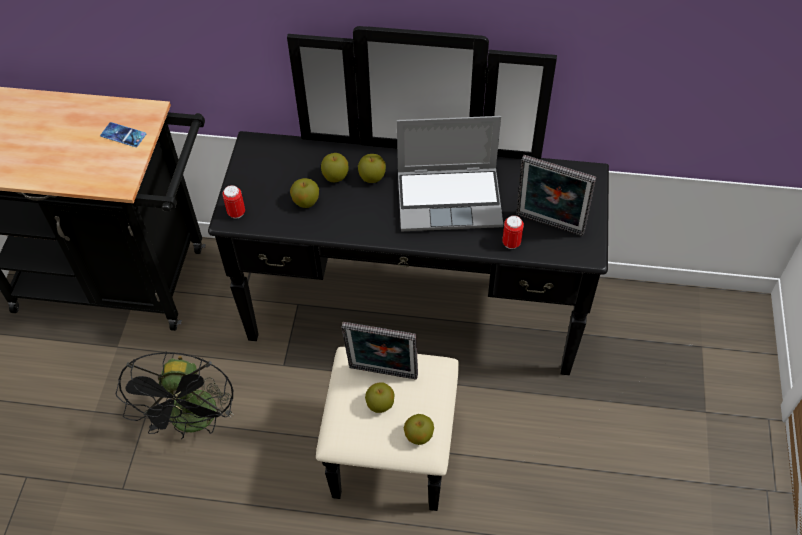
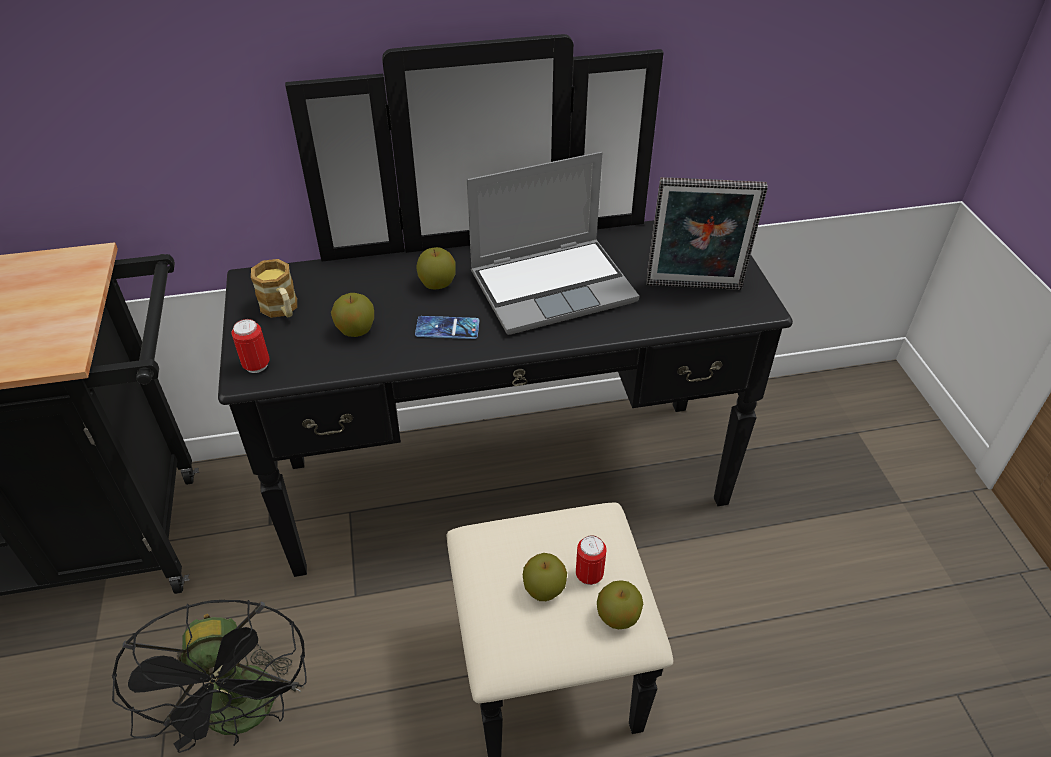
camera: 20 degrees left, 10 degrees down
(123, 135) = (50, 293): phone -> phone (447, 328)
(264, 173) = (282, 310): none -> mug
(335, 176) = (386, 293): apple -> none
(382, 375) = (530, 548): picture frame -> none
(511, 243) = (658, 316): can -> can (589, 575)

